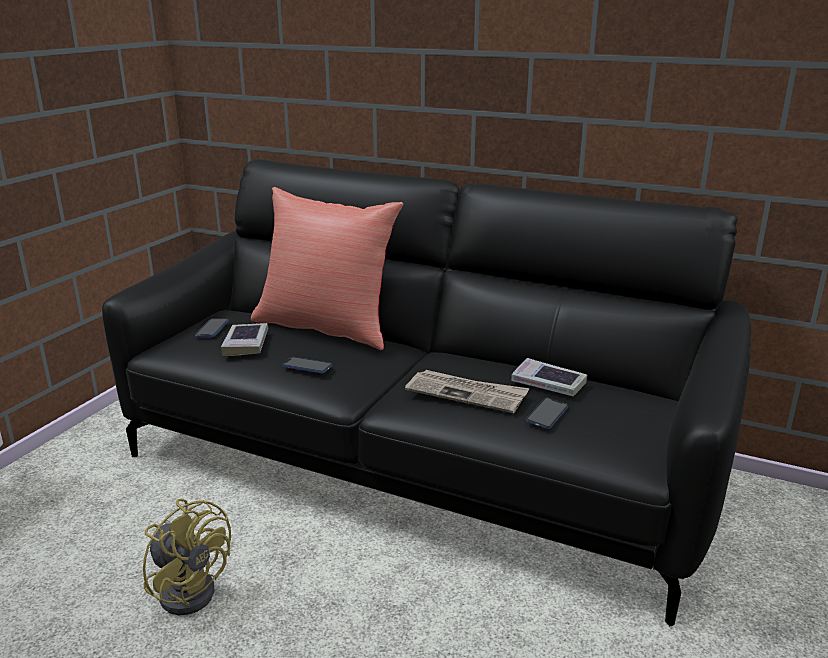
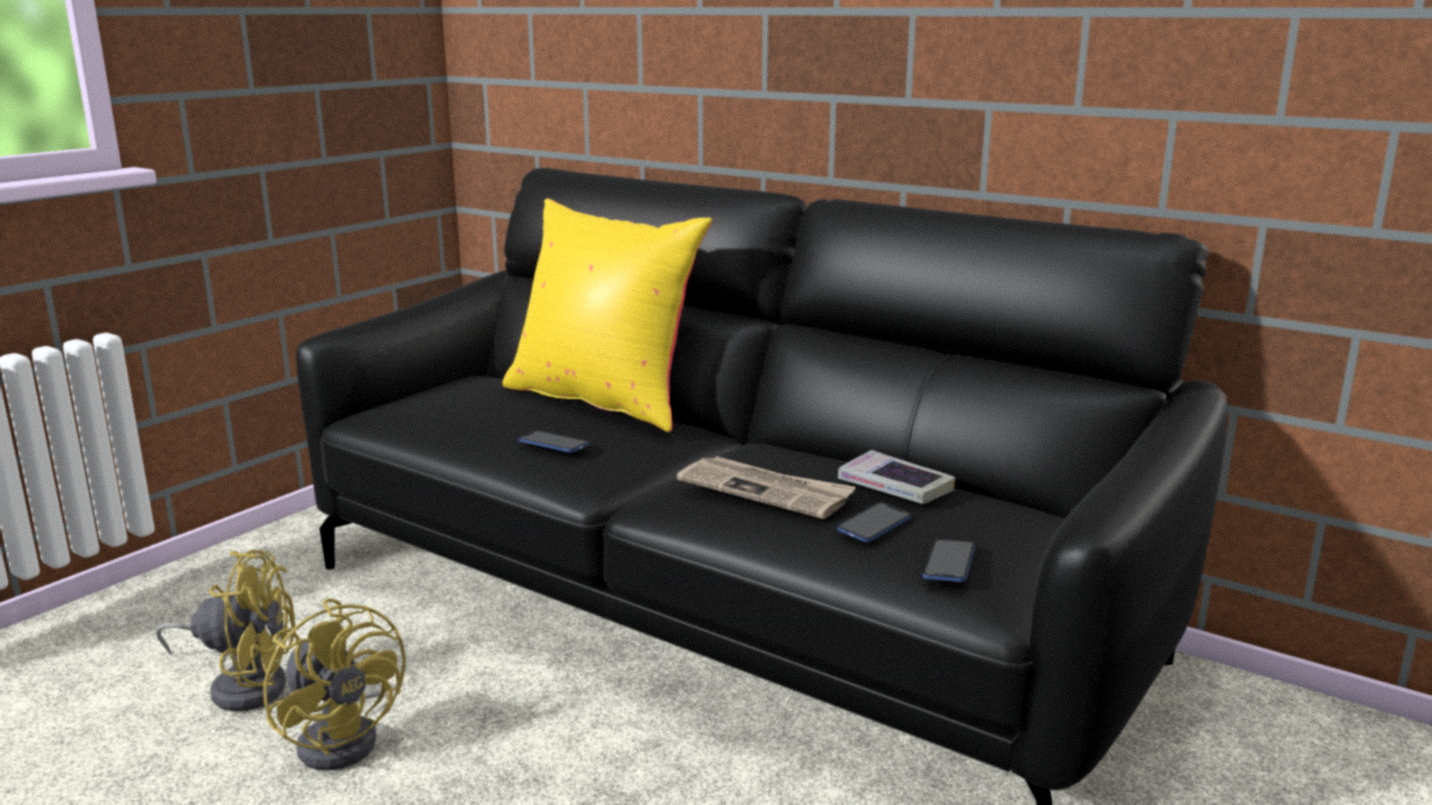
camera: 10 degrees right, 5 degrees down
(101, 555) = (243, 685): none -> yellow fan
(212, 329) = (445, 393): phone -> phone (949, 563)
(246, 344) = (482, 412): book -> none
(326, 327) = (604, 400): red pillow -> yellow pillow

